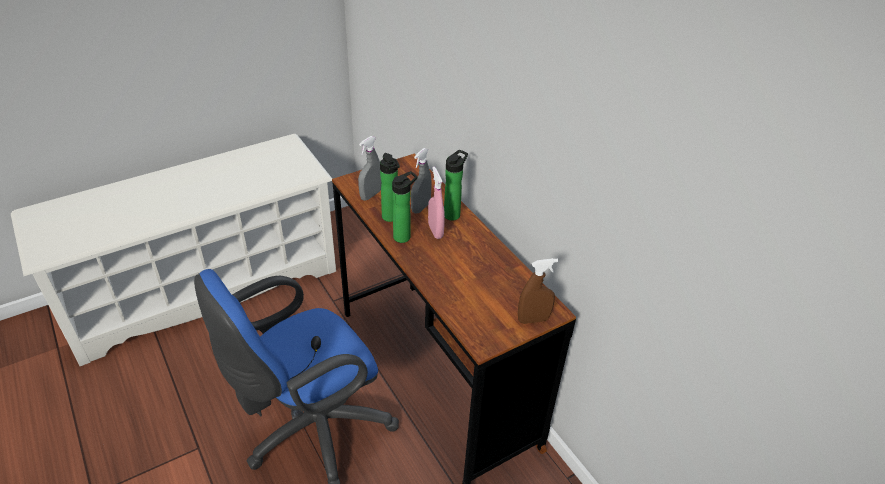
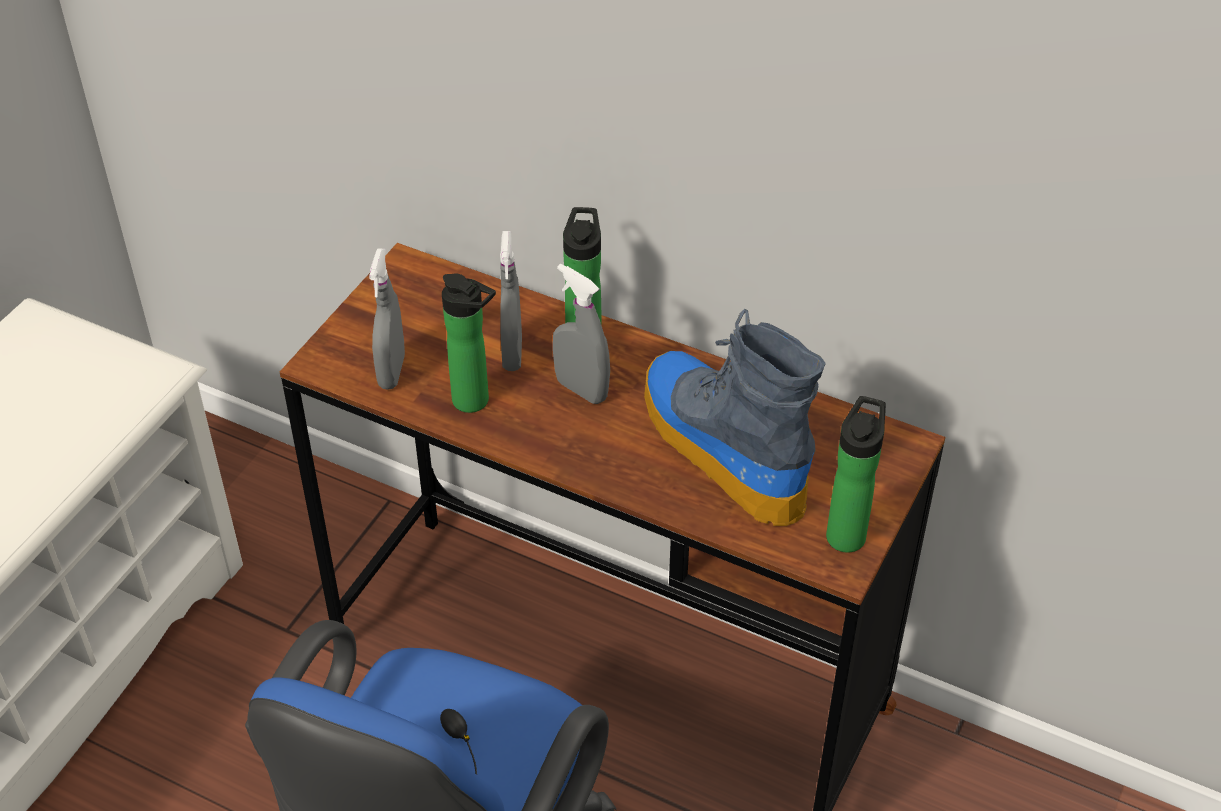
camera: 30 degrees left, 5 degrees up
(404, 236) = (532, 427): bottle -> bottle (847, 532)
(435, 231) = (581, 390): pink spray bottle -> grey spray bottle
(471, 276) = (720, 448): none -> boot
(533, 319) = (885, 477): brown spray bottle -> none

